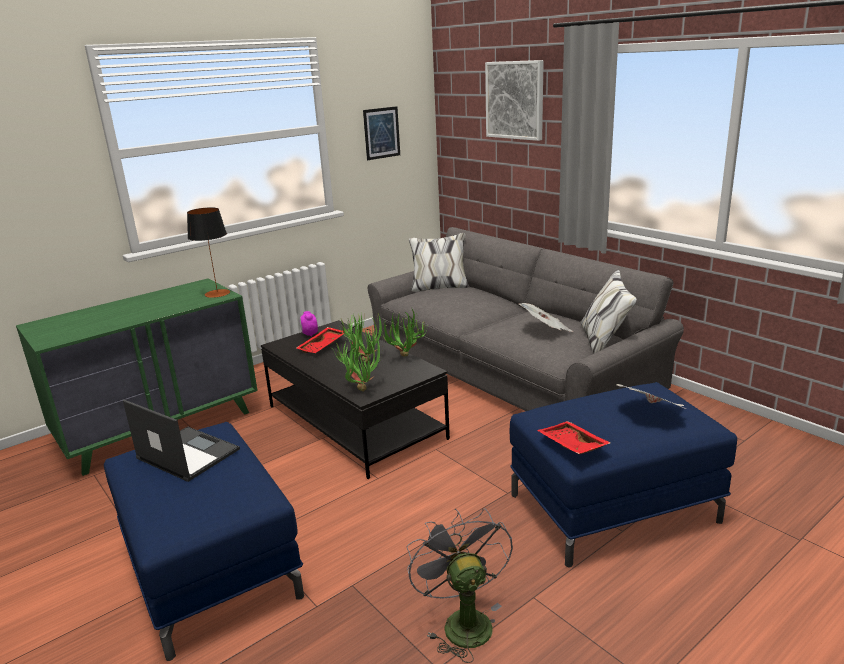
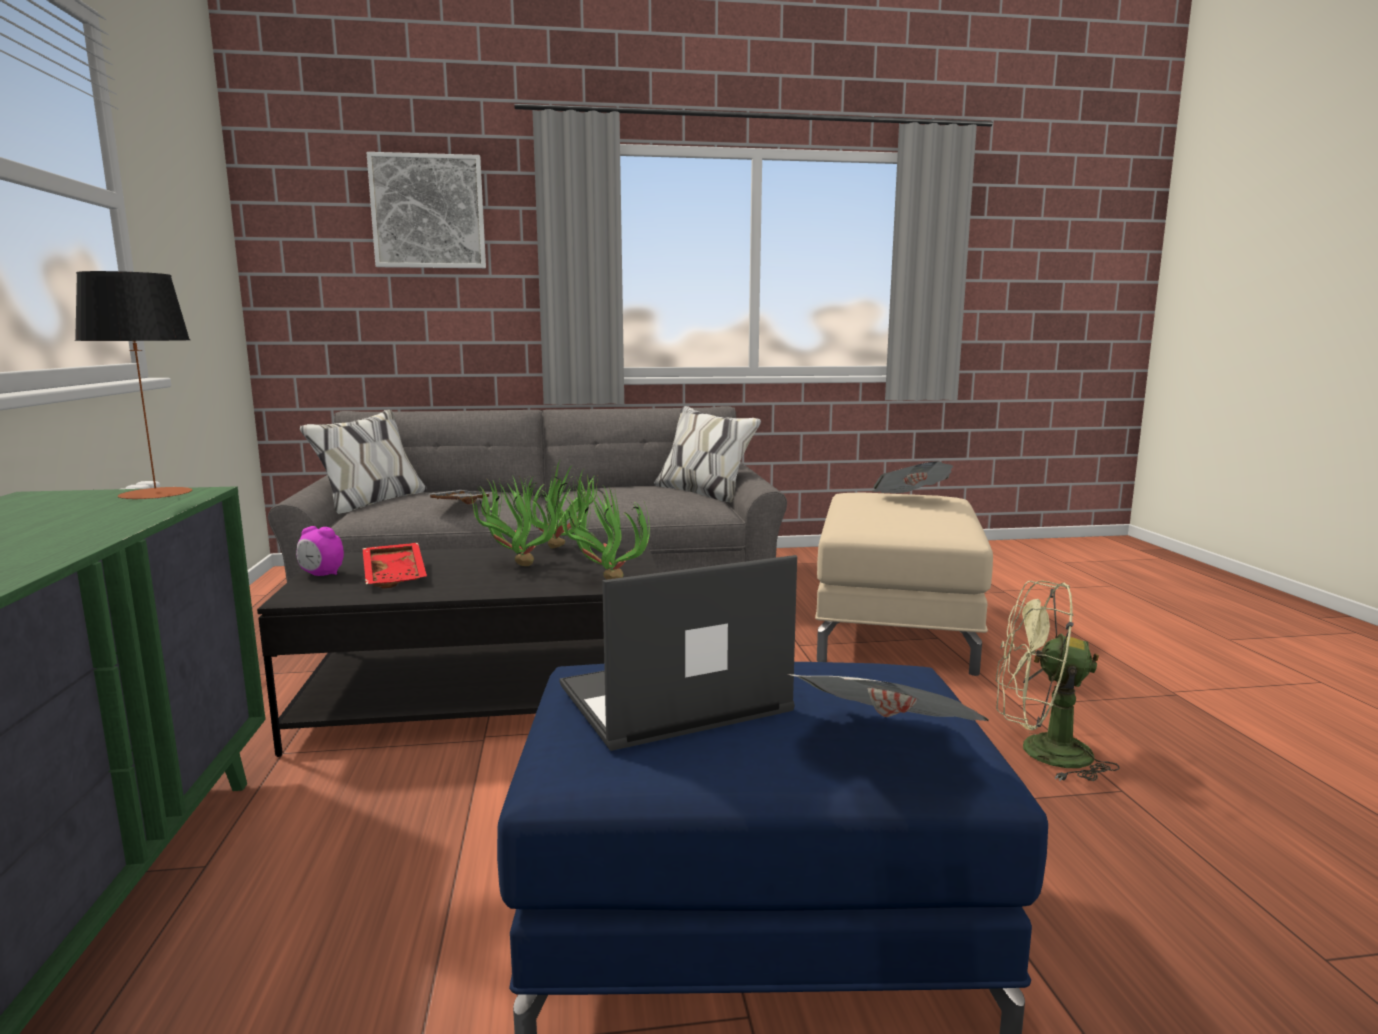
camera: 60 degrees left, 10 degrees down
(381, 133) = (188, 243): picture -> none
(447, 305) = (459, 503): none -> grey tray
(462, 621) = (1040, 752): grey fan -> green fan
(546, 330) = (643, 493): newspaper -> newspaper (888, 747)
(571, 446) = (939, 529): red tray -> none
(613, 507) = (893, 629): blue ottoman -> beige ottoman

